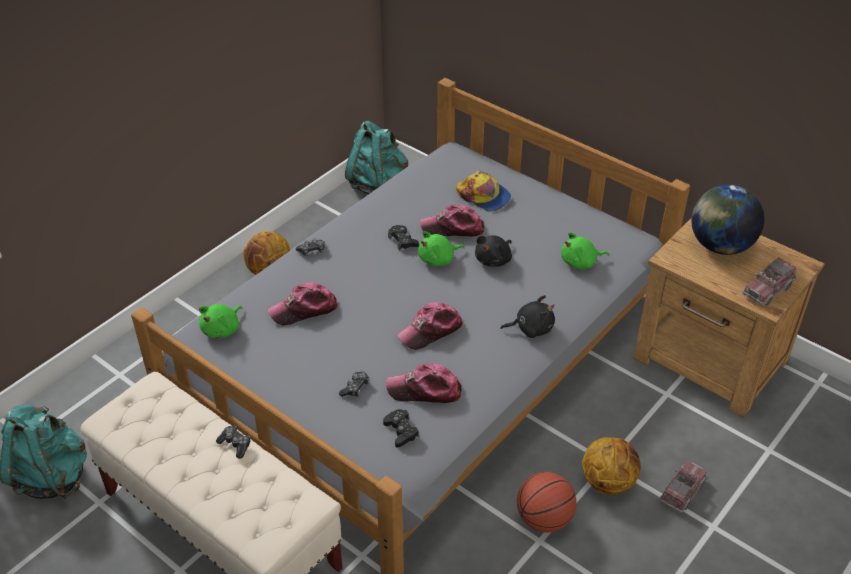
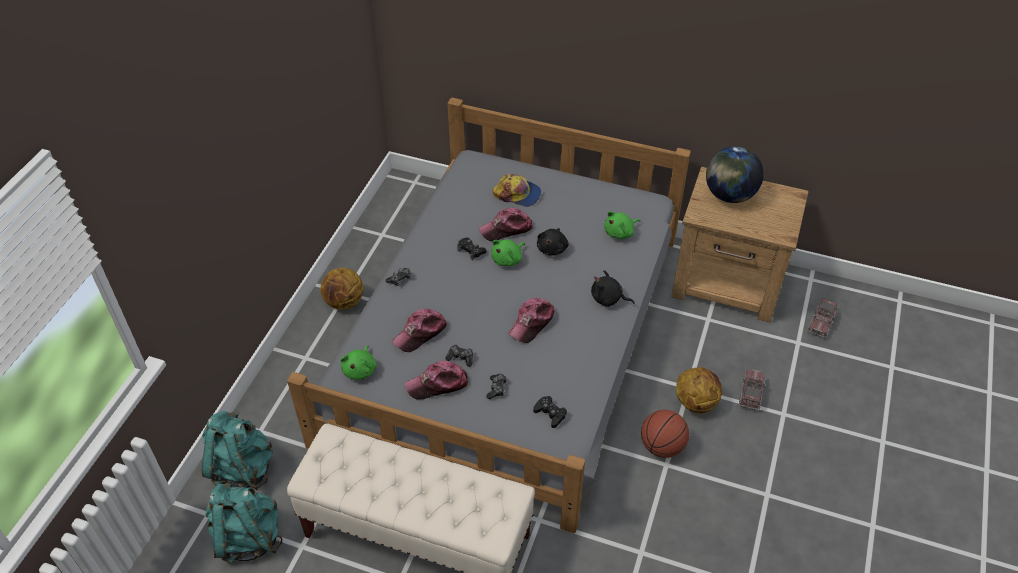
camera: 20 degrees left, 5 degrees up
(235, 444) = (428, 465): game controller -> game controller (460, 358)
(378, 185) = (400, 199): turquoise backpack -> turquoise backpack (242, 468)
(424, 390) = (552, 374): cap -> cap (437, 384)
(531, 328) = (608, 299): black plush toy -> black plush toy turned 135 degrees counterclockwise
(767, 290) = (778, 223): toy truck -> toy truck (821, 323)

